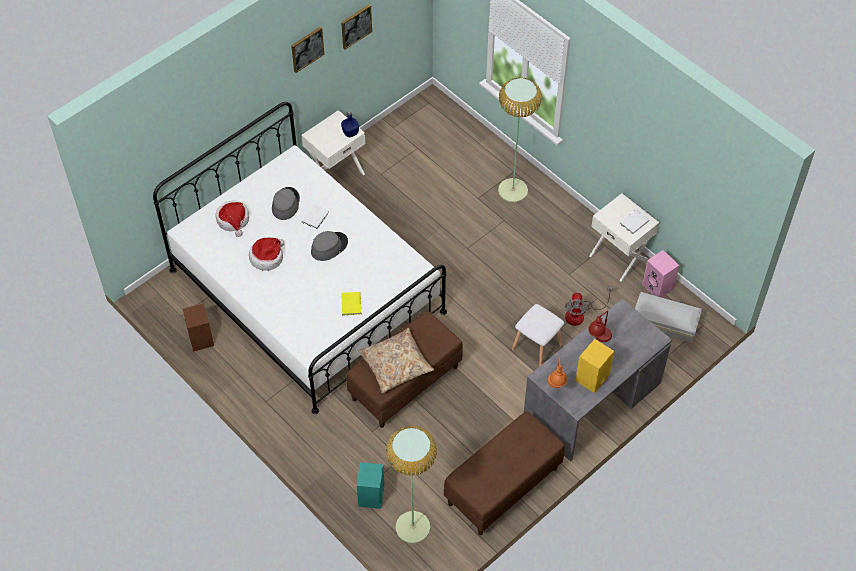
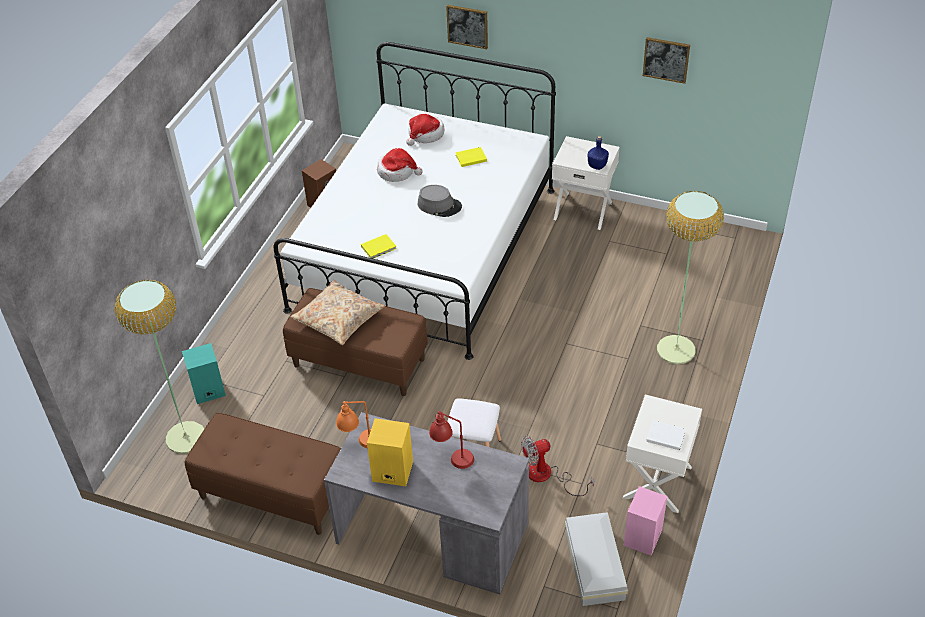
camera: 65 degrees right, 10 degrees down
(285, 204) = (470, 158): grey hat -> yellow book
(307, 49) = (594, 34): picture -> picture (467, 26)
(316, 217) = (470, 183): white book -> none

